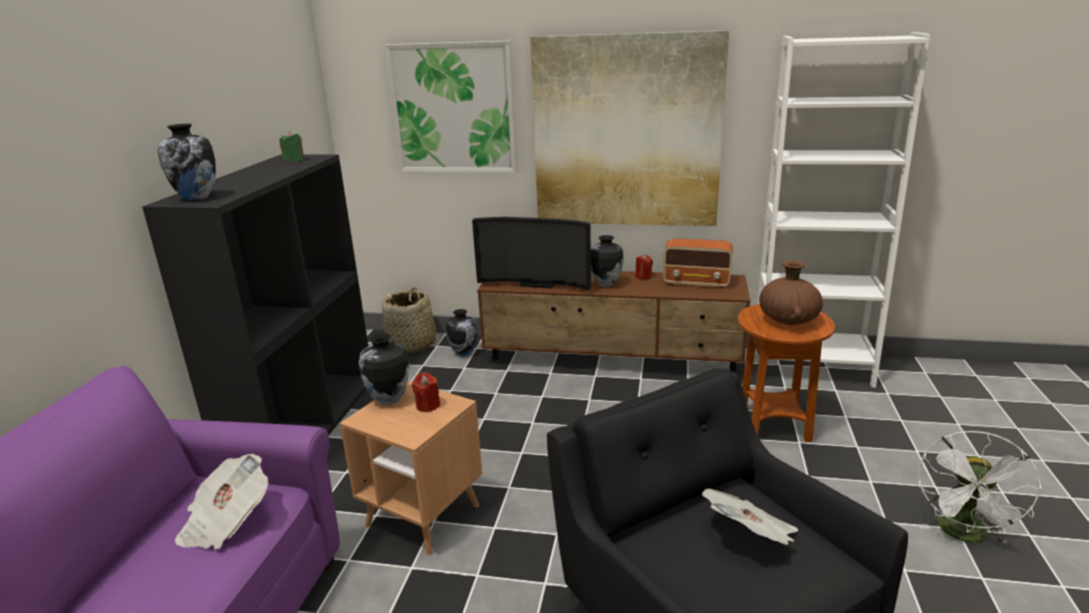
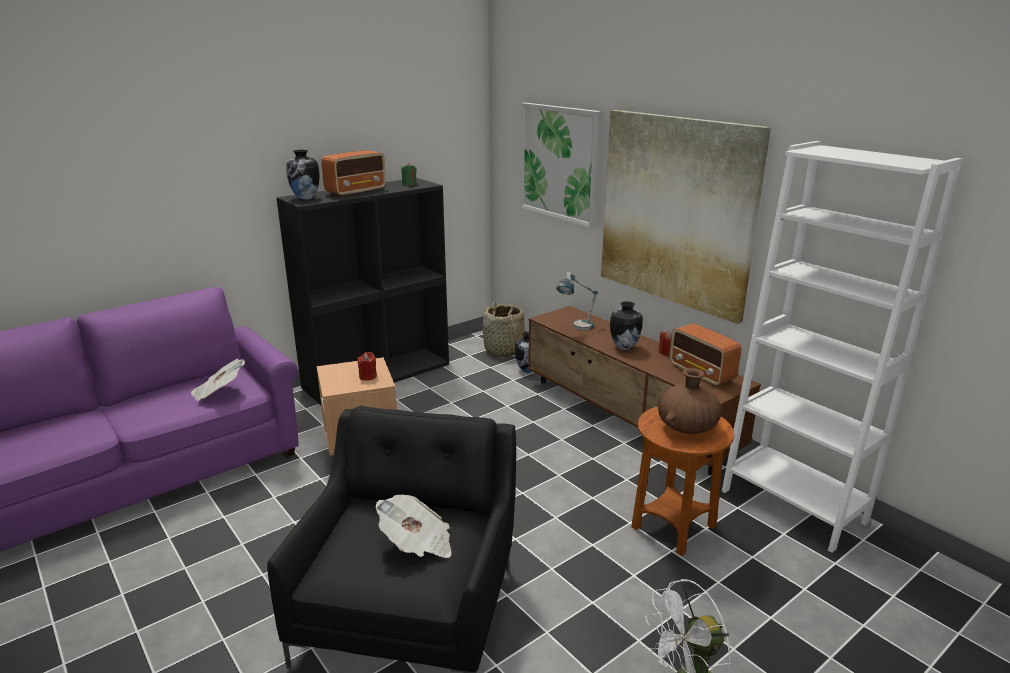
camera: 40 degrees right, 0 degrees up
(248, 178) = (356, 191): none -> radio
(388, 400) = (356, 364): vase -> none
(537, 283) = (576, 328): television -> table lamp

